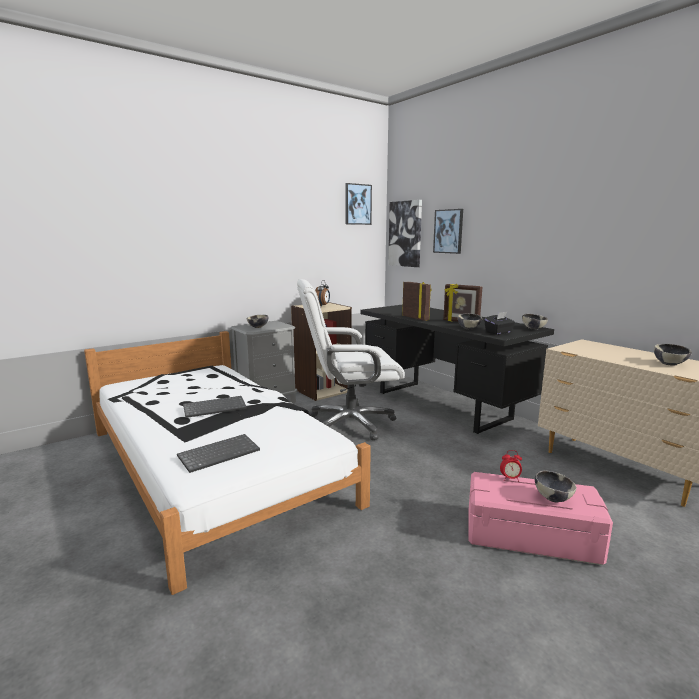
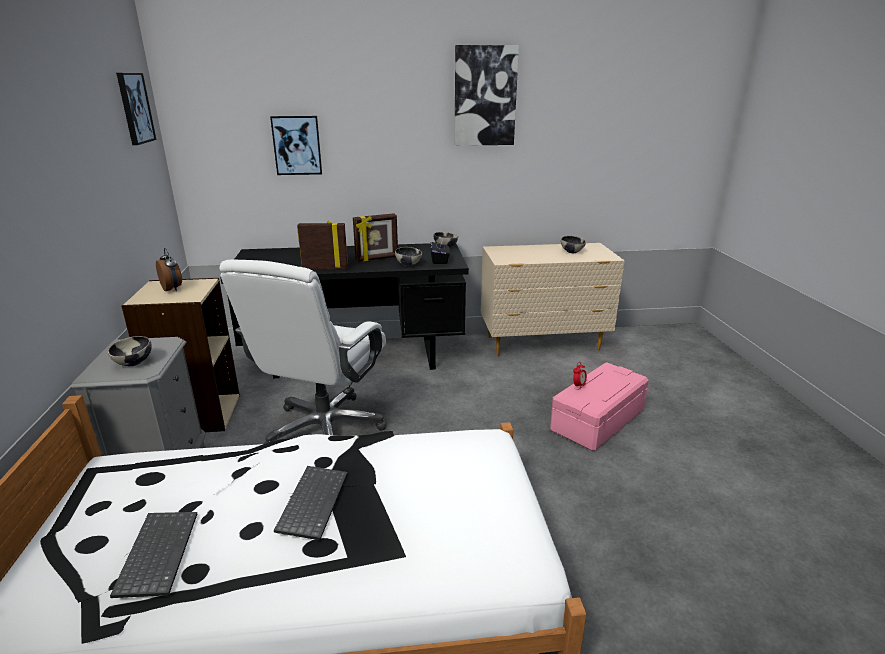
camera: 60 degrees left, 10 degrees up
(219, 453) = (468, 529): keyboard -> keyboard (156, 553)
(405, 234) = (213, 150): picture -> picture (485, 96)
(552, 498) = (614, 383): bowl -> none

